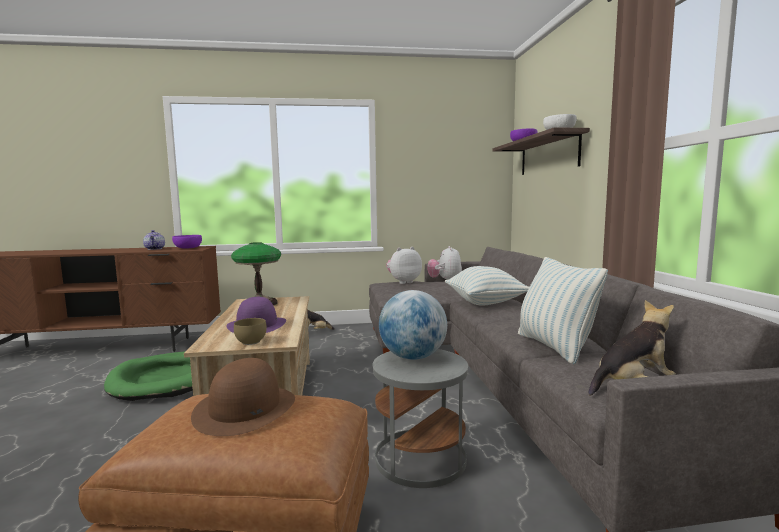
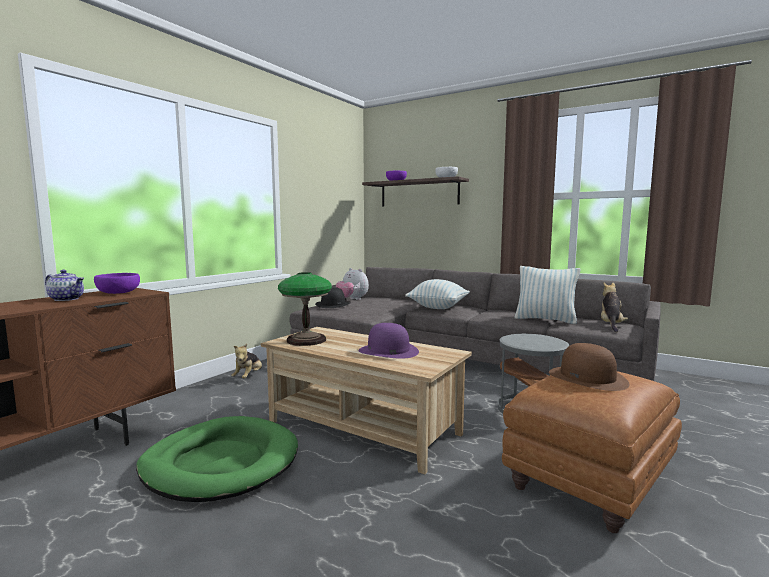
camera: 50 degrees left, 0 degrees up
(250, 342) = (438, 359): brown bowl -> none
(403, 282) = (333, 304): plush toy -> black hat
(413, 357) = (524, 340): globe -> none

